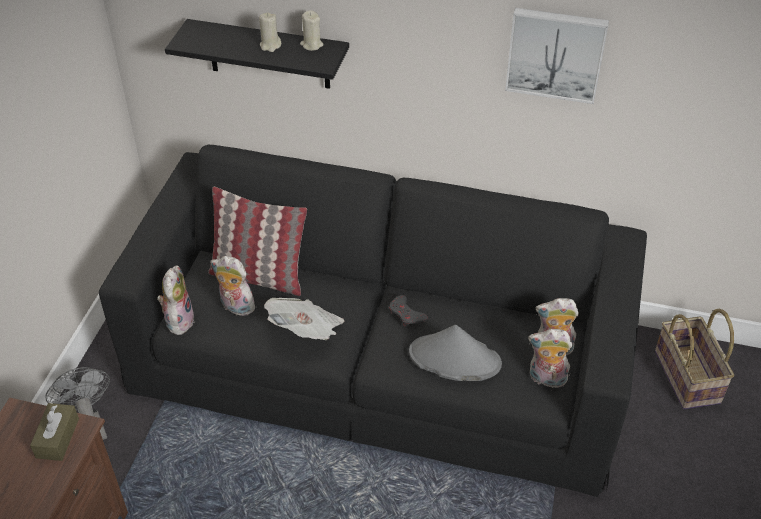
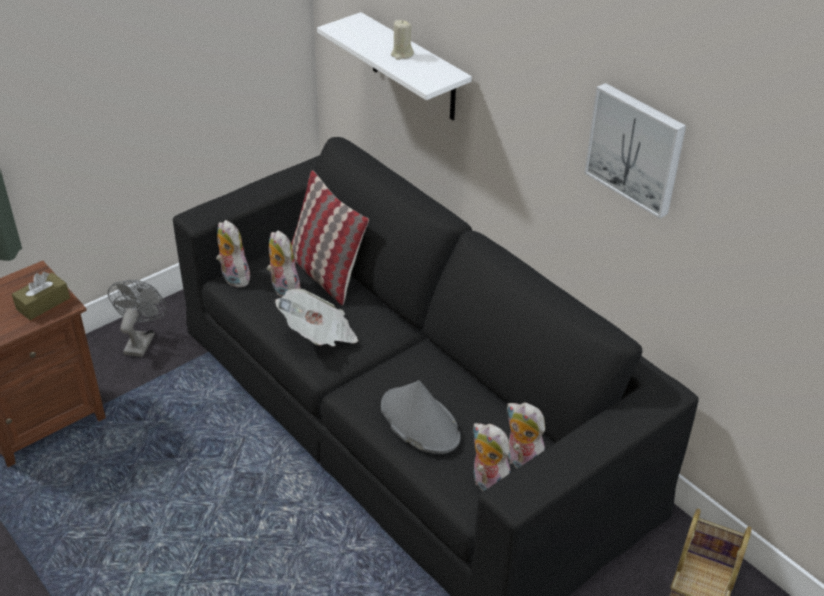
camera: 35 degrees right, 5 degrees down
(178, 320) = (233, 278): plush toy -> plush toy turned 75 degrees counterclockwise
(269, 54) = (413, 68): black shelf -> white shelf
(311, 44) = (436, 66): beige candle -> none
(406, 314) = (416, 365): grey game controller -> none

